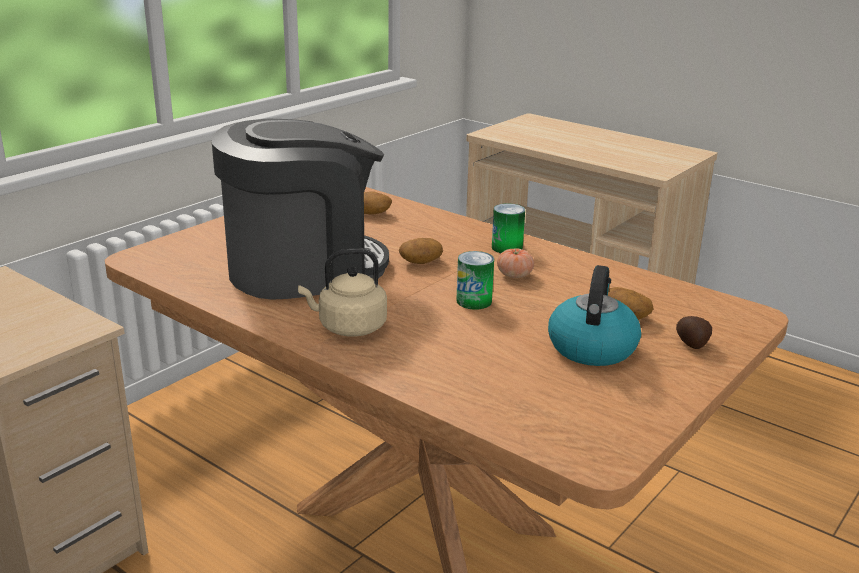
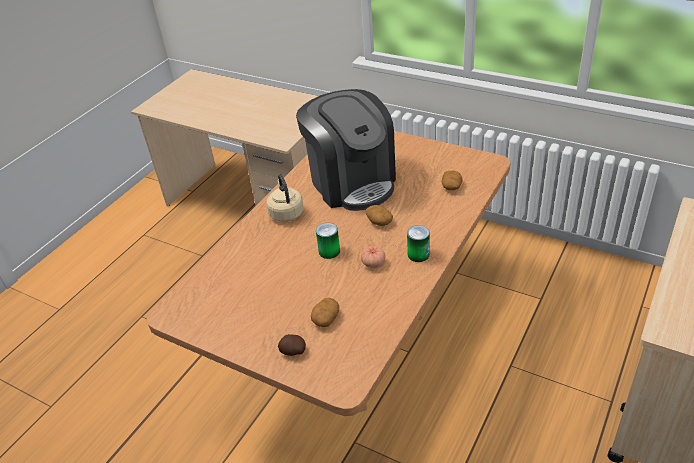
camera: 85 degrees right, 15 degrees up
(591, 347) = (281, 305): kettle -> none

